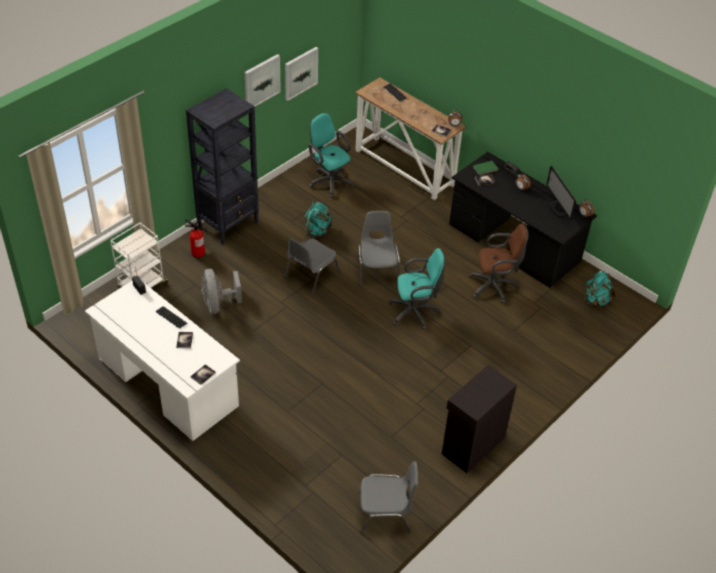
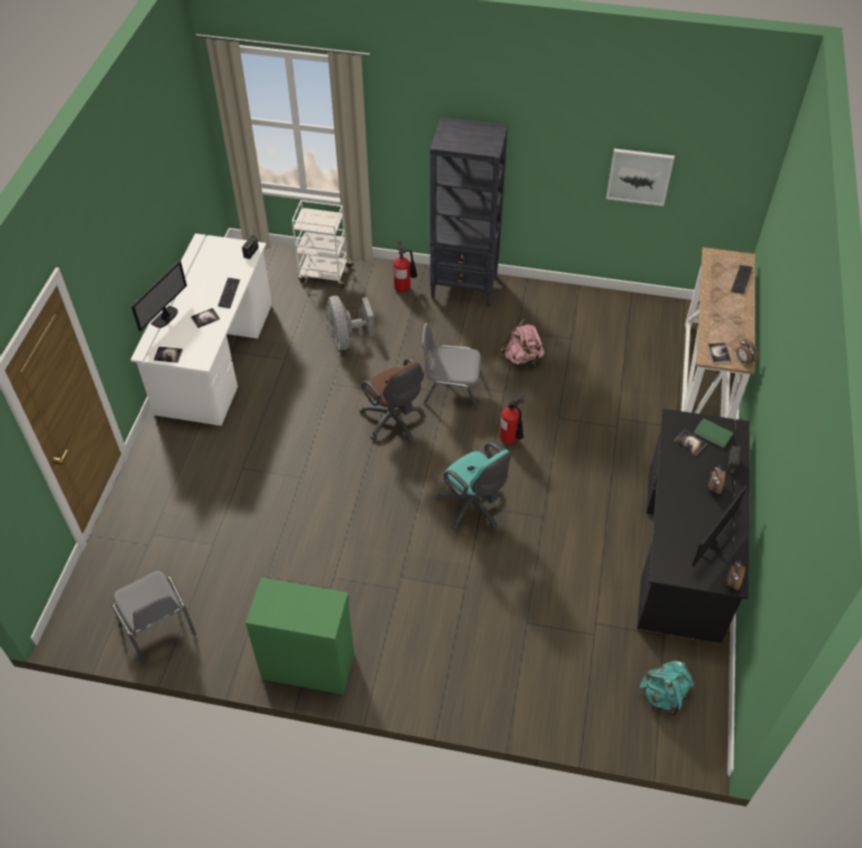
camera: 60 degrees right, 5 degrees up
(162, 361) = (165, 317): none -> monitor
(218, 304) = (346, 339): grey fan -> grey fan turned 60 degrees counterclockwise
(261, 81) = (569, 149): picture -> none
(317, 231) = (522, 359): turquoise backpack -> pink backpack
(329, 181) = (611, 328): turquoise office chair -> none
(377, 269) = (511, 439): grey chair -> fire extinguisher
(472, 445) = (308, 664): black cabinet -> green cabinet
(494, 286) = (586, 567): brown office chair -> brown office chair (394, 422)

